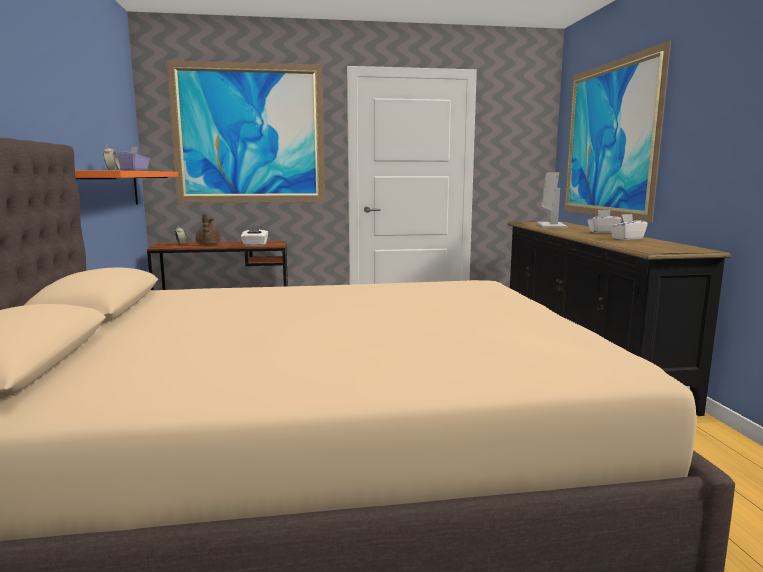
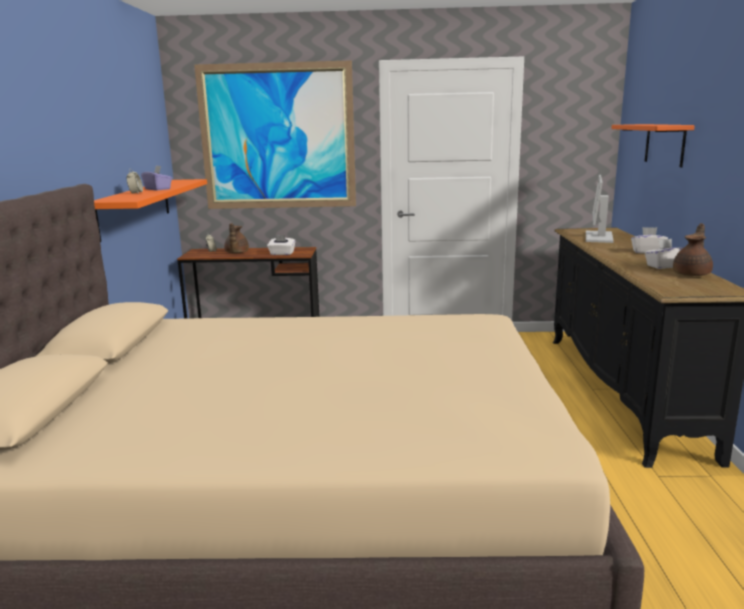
camera: 10 degrees right, 5 degrees up
(608, 140) = (664, 144): picture -> orange shelf
(656, 242) = (692, 274): none -> brown teapot

